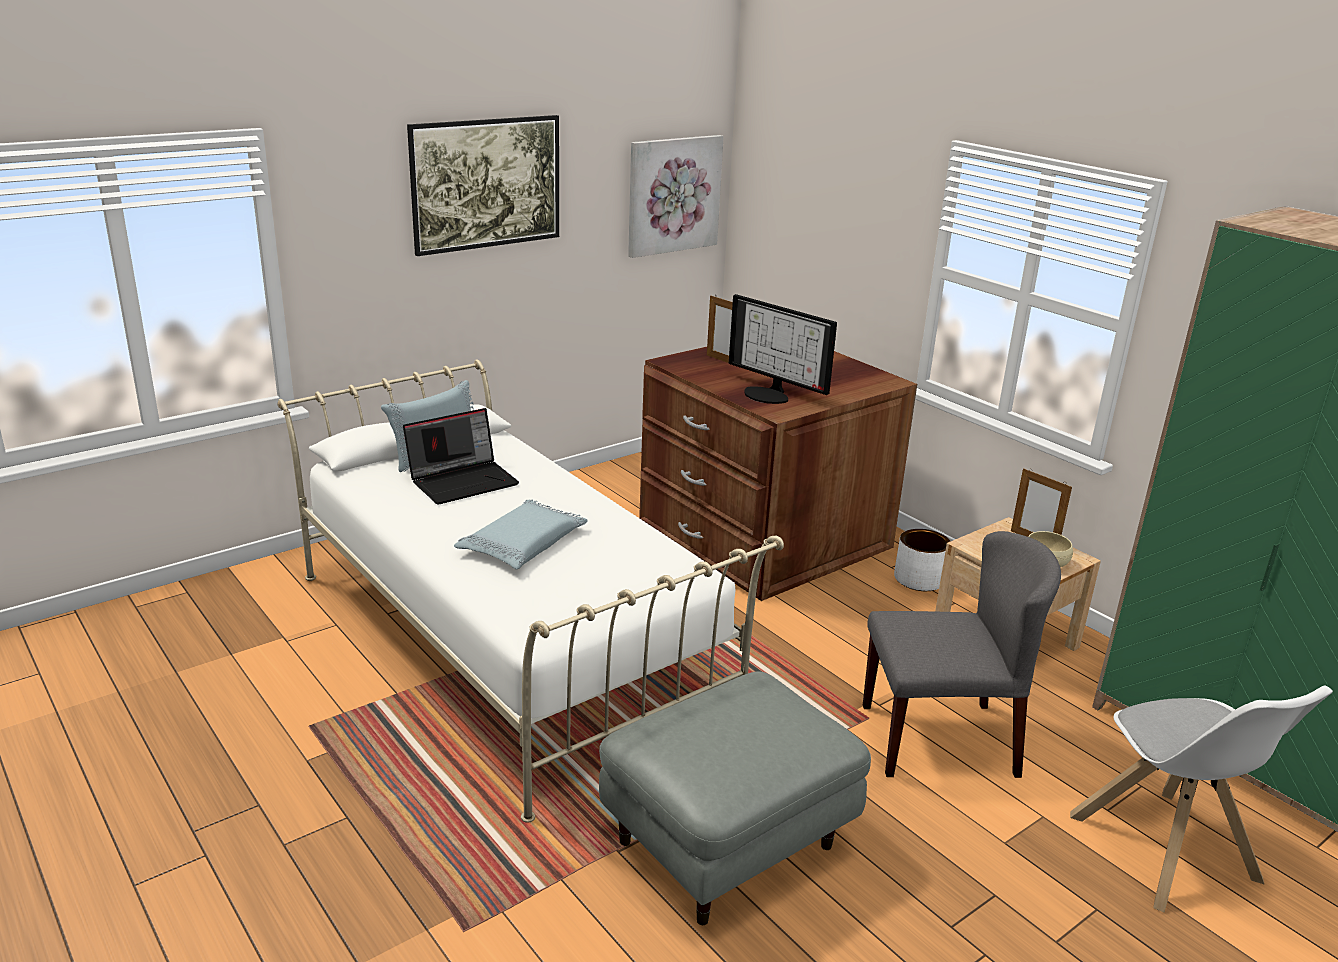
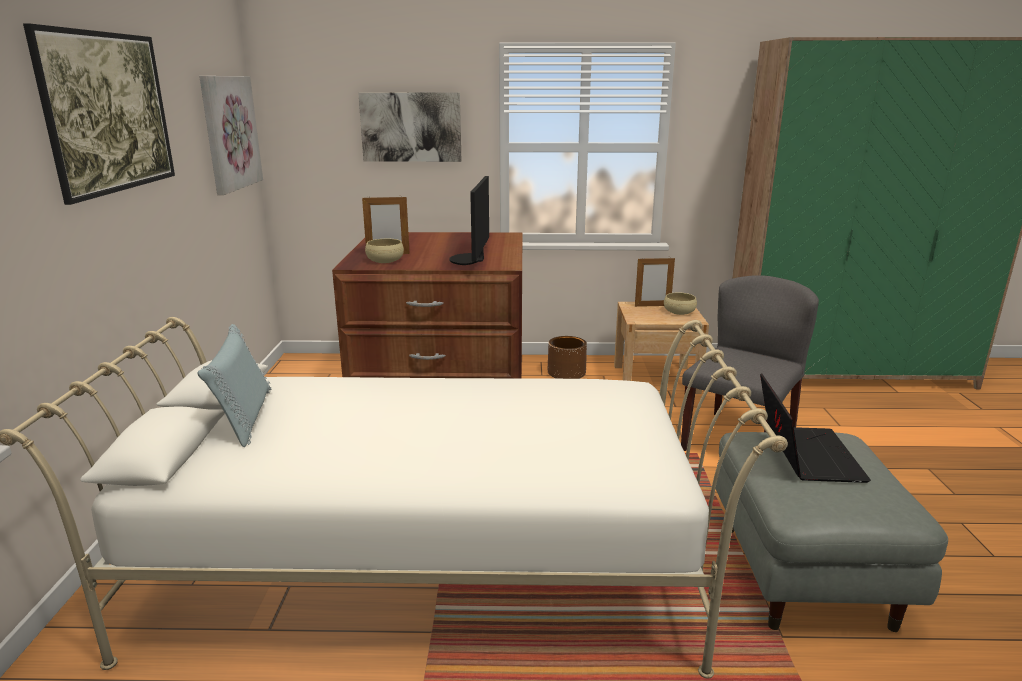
camera: 50 degrees left, 5 degrees down
(463, 481) = (328, 421): laptop -> laptop (804, 454)
(523, 542) = (494, 432): blue pillow -> none
(703, 367) = (385, 260): none -> beige bowl
(769, 394) = (470, 260): monitor -> monitor turned 105 degrees clockwise
(853, 221) = (411, 127): none -> picture
(919, 579) = (566, 373): white planter -> brown planter
(1167, 852) = (885, 427): chair -> none

